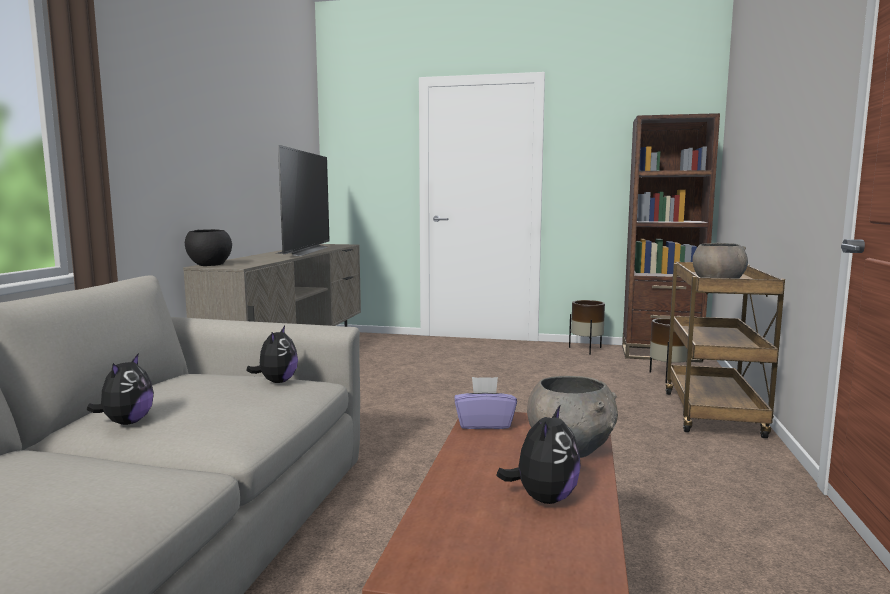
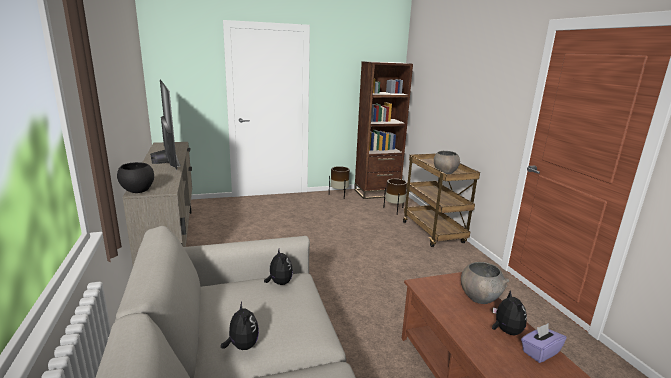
camera: 30 degrees left, 10 degrees up
(484, 423) = (427, 289): purple tissue box -> purple tissue box (540, 352)

